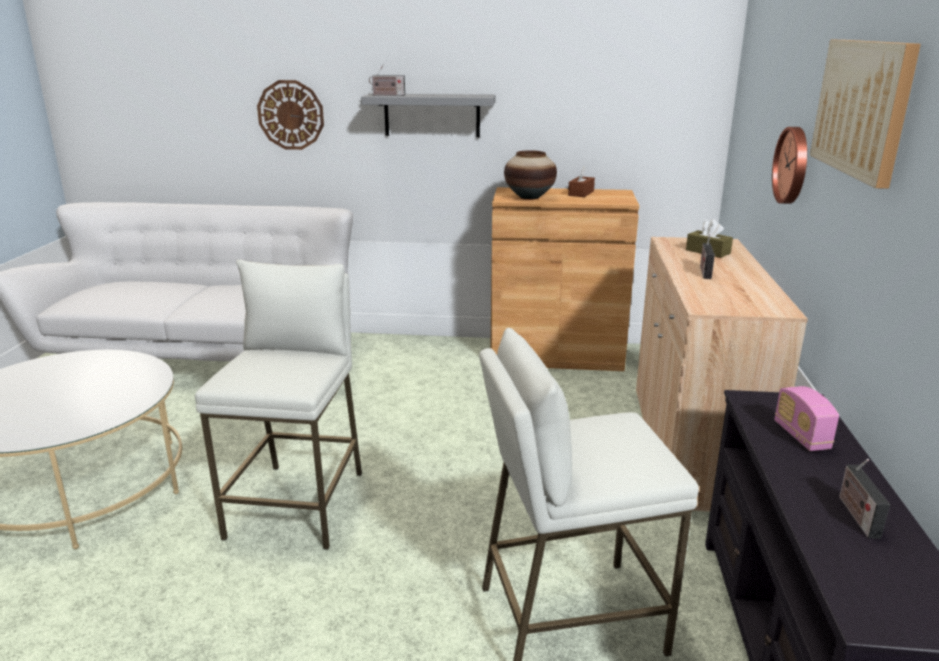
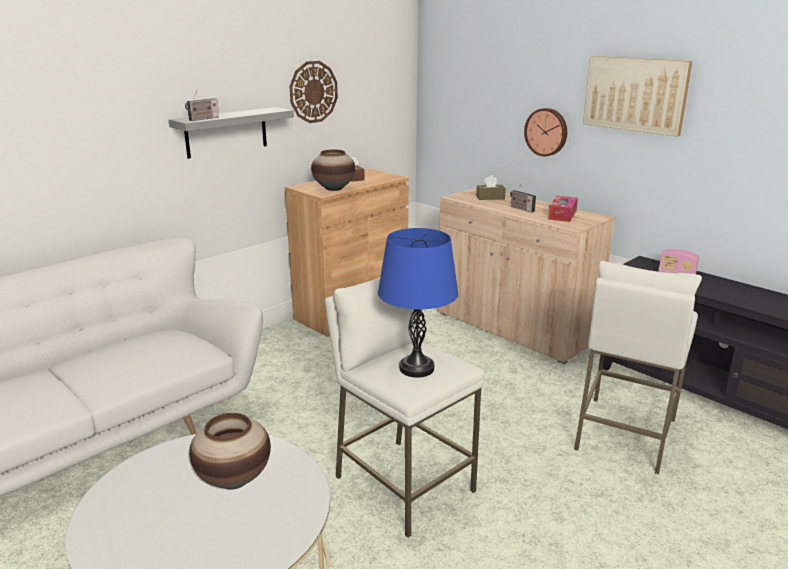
camera: 50 degrees left, 0 degrees up
(96, 391) = (234, 480): none -> vase
(268, 369) = (416, 368): none -> blue table lamp
(291, 115) = (87, 153): wall clock -> wall clock (313, 92)
(736, 292) = (562, 215): none -> tissue box
(856, 515) = (751, 294): radio -> none

